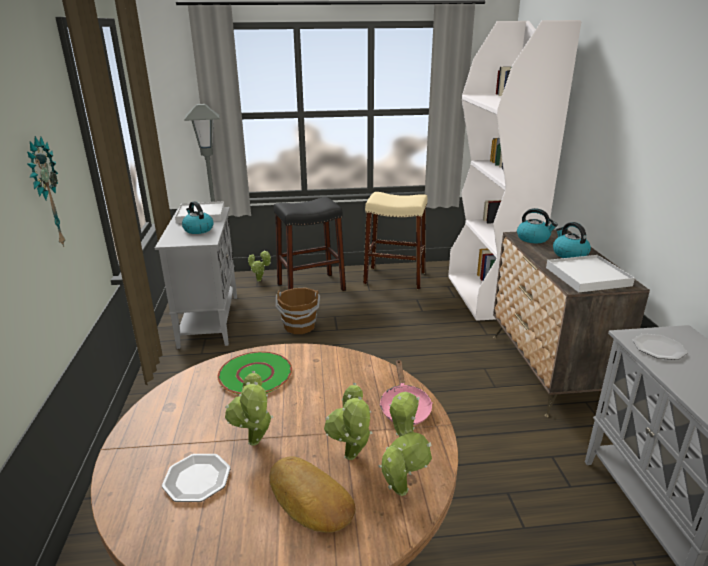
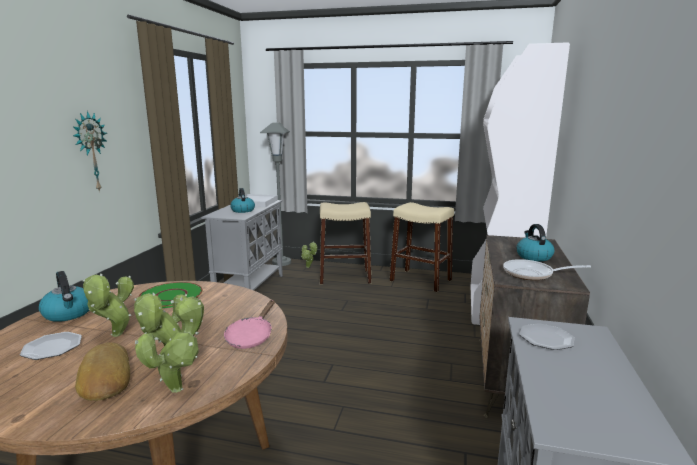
camera: 20 degrees right, 10 degrees down
(299, 327) = (313, 303): brown bucket -> none
(311, 287) = (344, 277): black stool -> beige stool
(533, 239) = (510, 242): kettle -> kettle (68, 313)
(588, 276) = (532, 274): white tray -> frying pan

